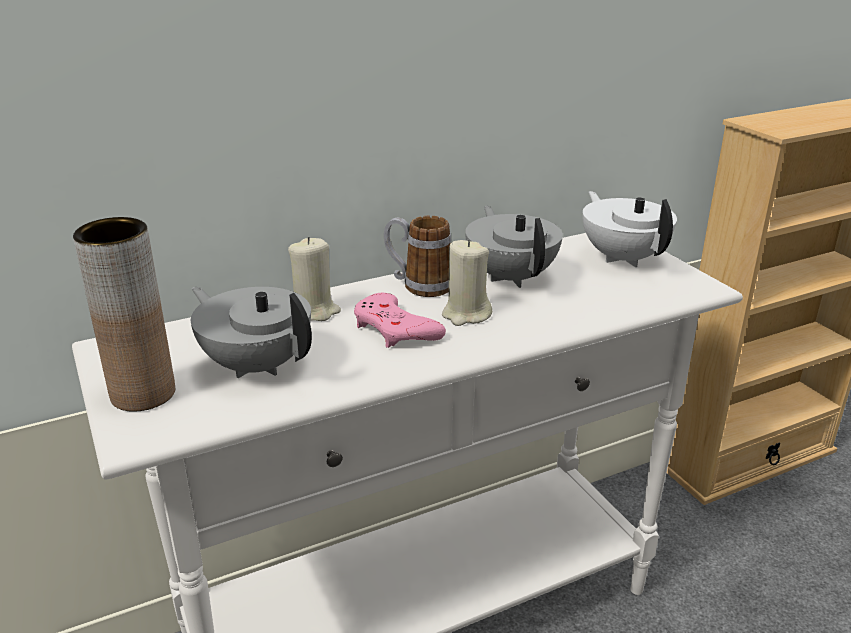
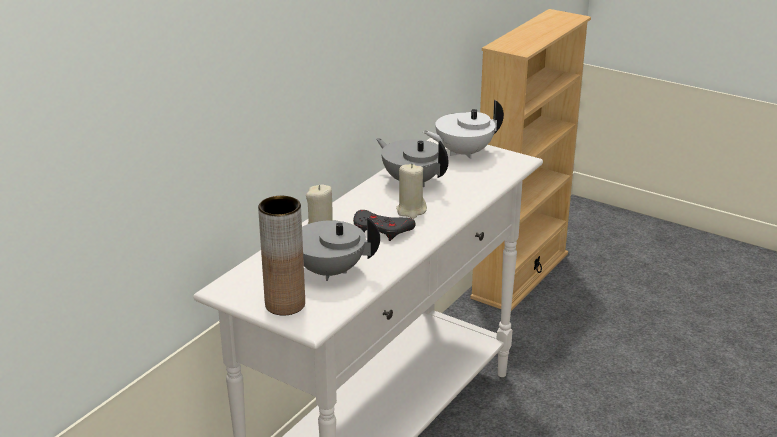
camera: 30 degrees left, 0 degrees up
(395, 329) = (381, 230): pink game controller -> grey game controller
(419, 285) = (364, 201): mug -> none
(623, 258) = (463, 153): white teapot -> white teapot turned 60 degrees counterclockwise

